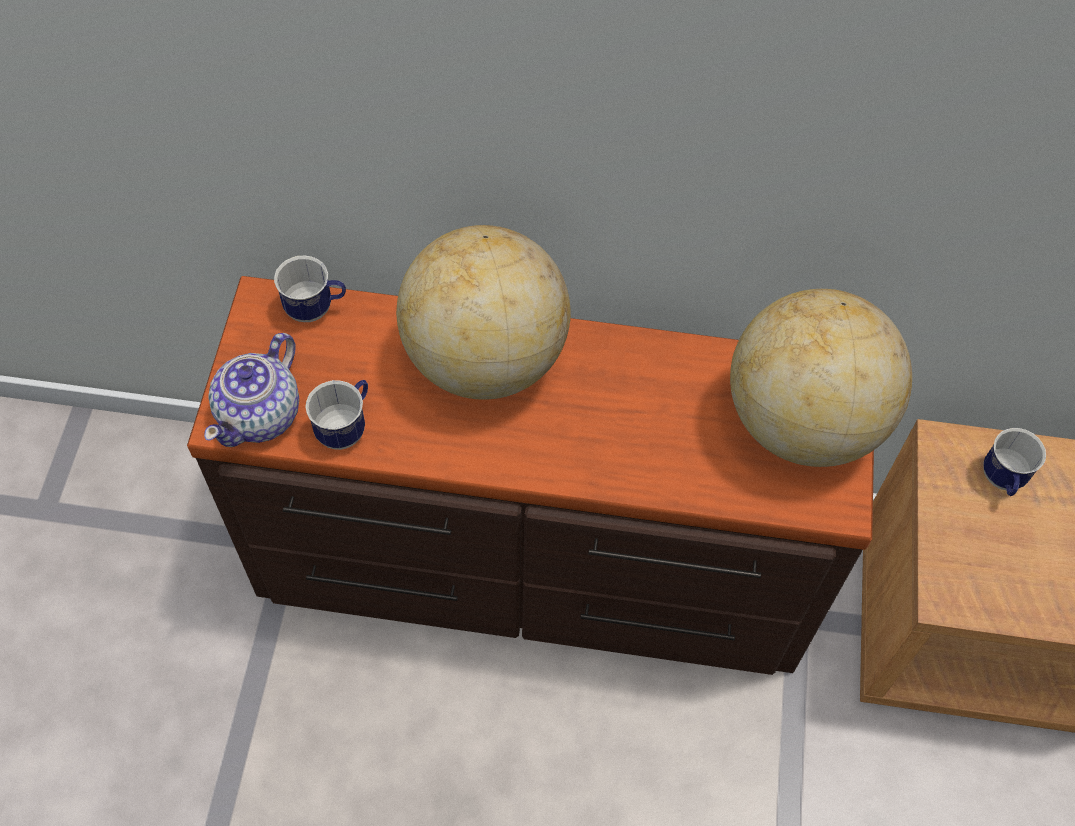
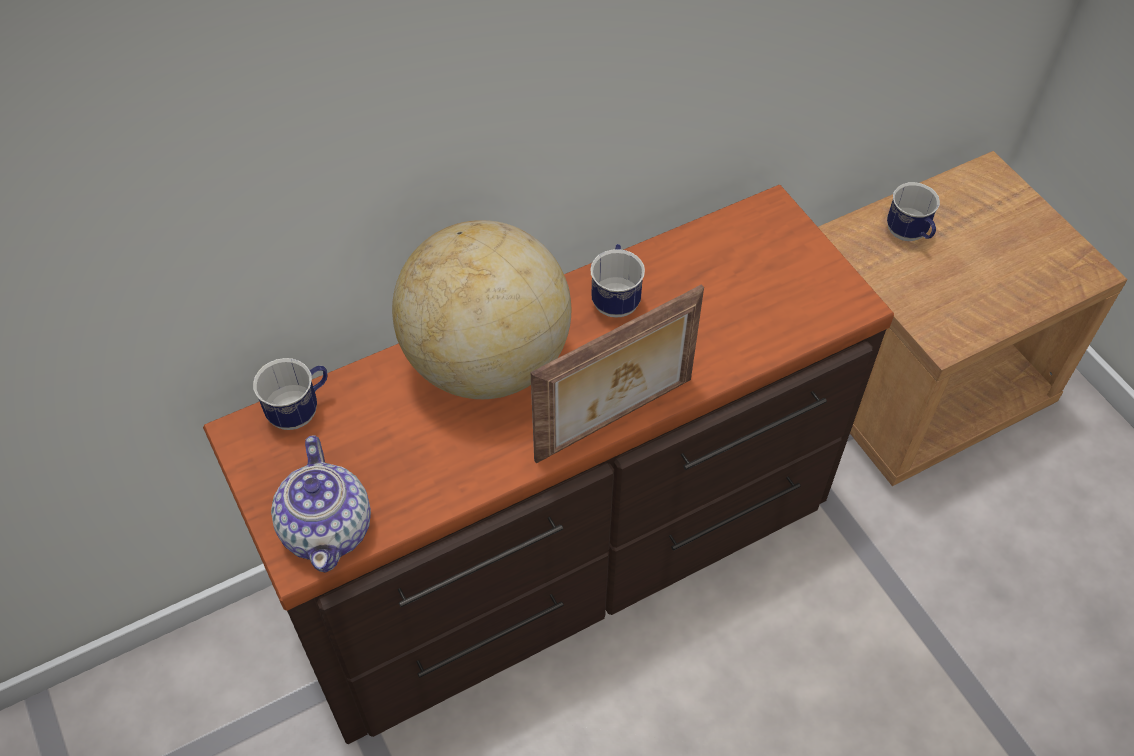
camera: 35 degrees left, 5 degrees down
(346, 427) = (416, 490): mug -> mug (615, 298)
(543, 475) = (616, 421): none -> picture frame
(802, 421) = (772, 260): globe -> none

